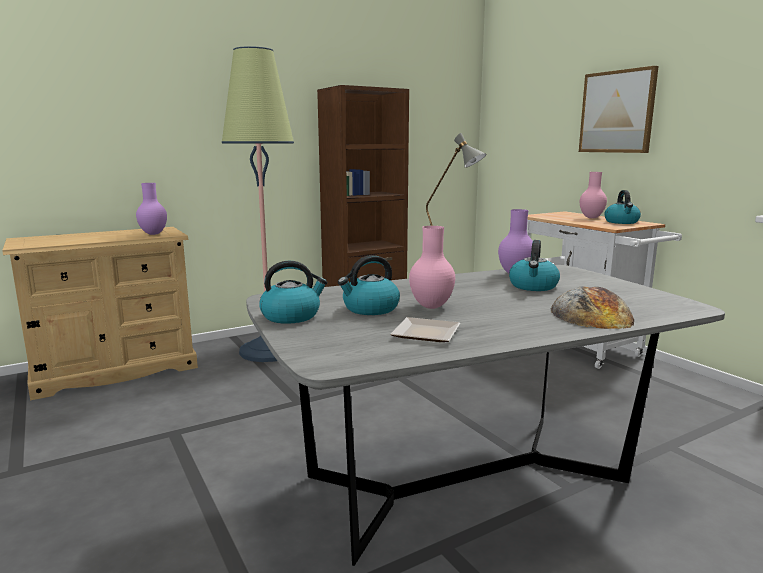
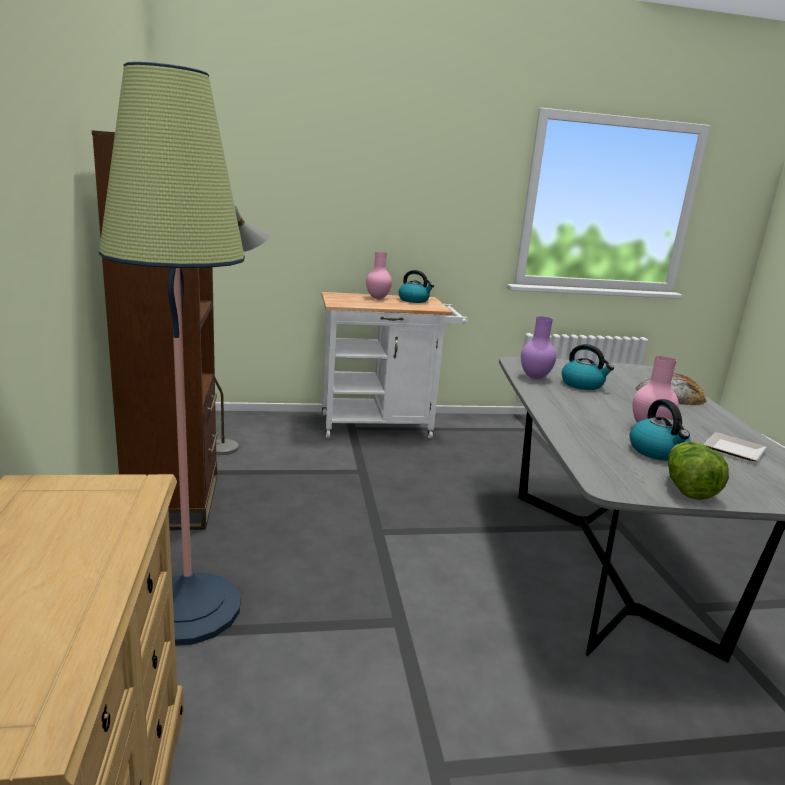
camera: 70 degrees left, 5 degrees up
(152, 234) = (100, 505): purple vase -> none
(291, 316) = (687, 489): kettle -> lettuce
(617, 112) = (379, 189): picture -> none

